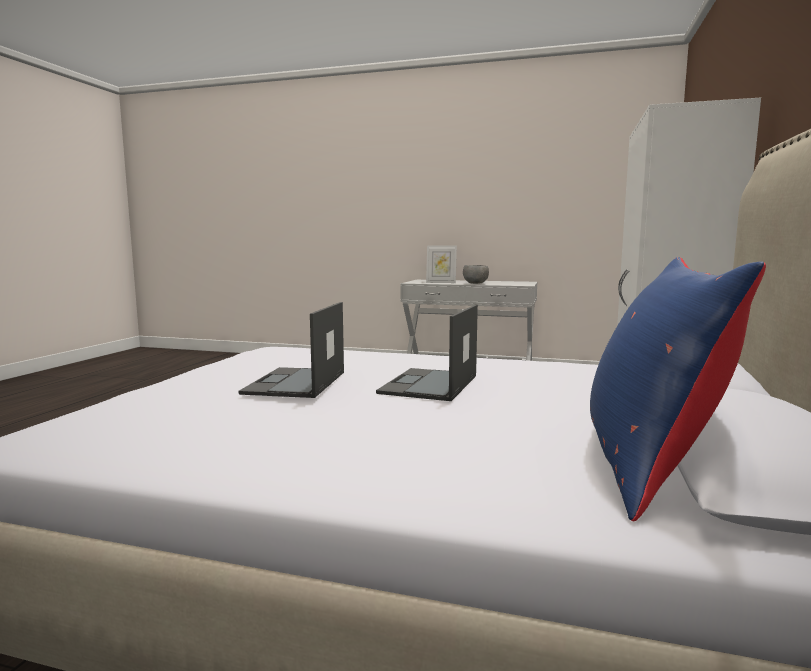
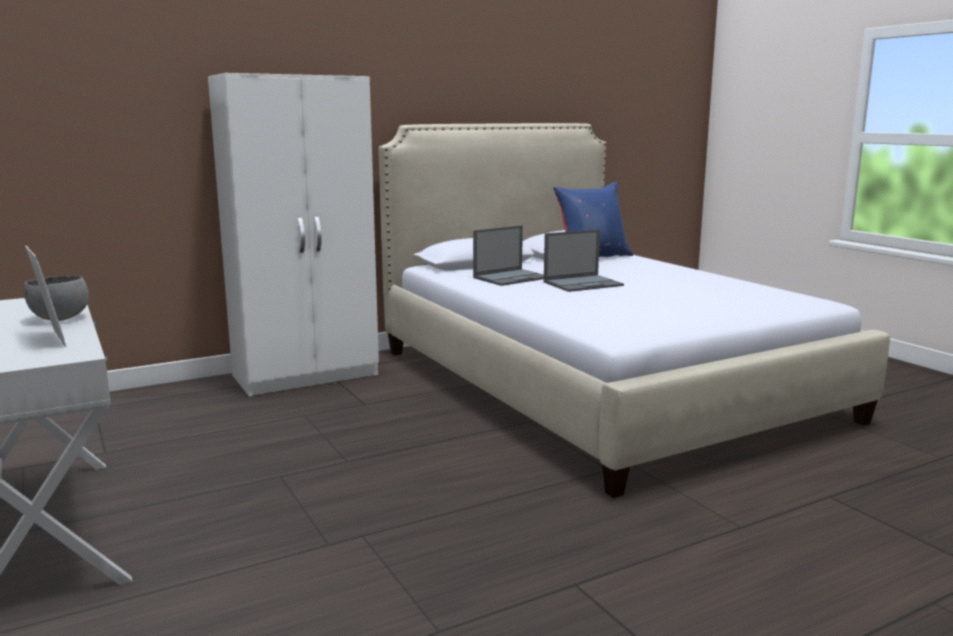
camera: 135 degrees left, 5 degrees up
(295, 383) = (658, 296): laptop -> laptop (511, 278)

